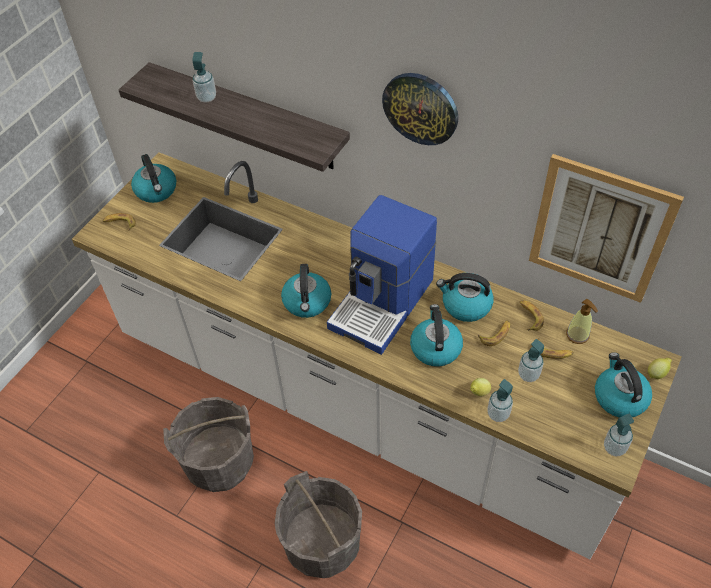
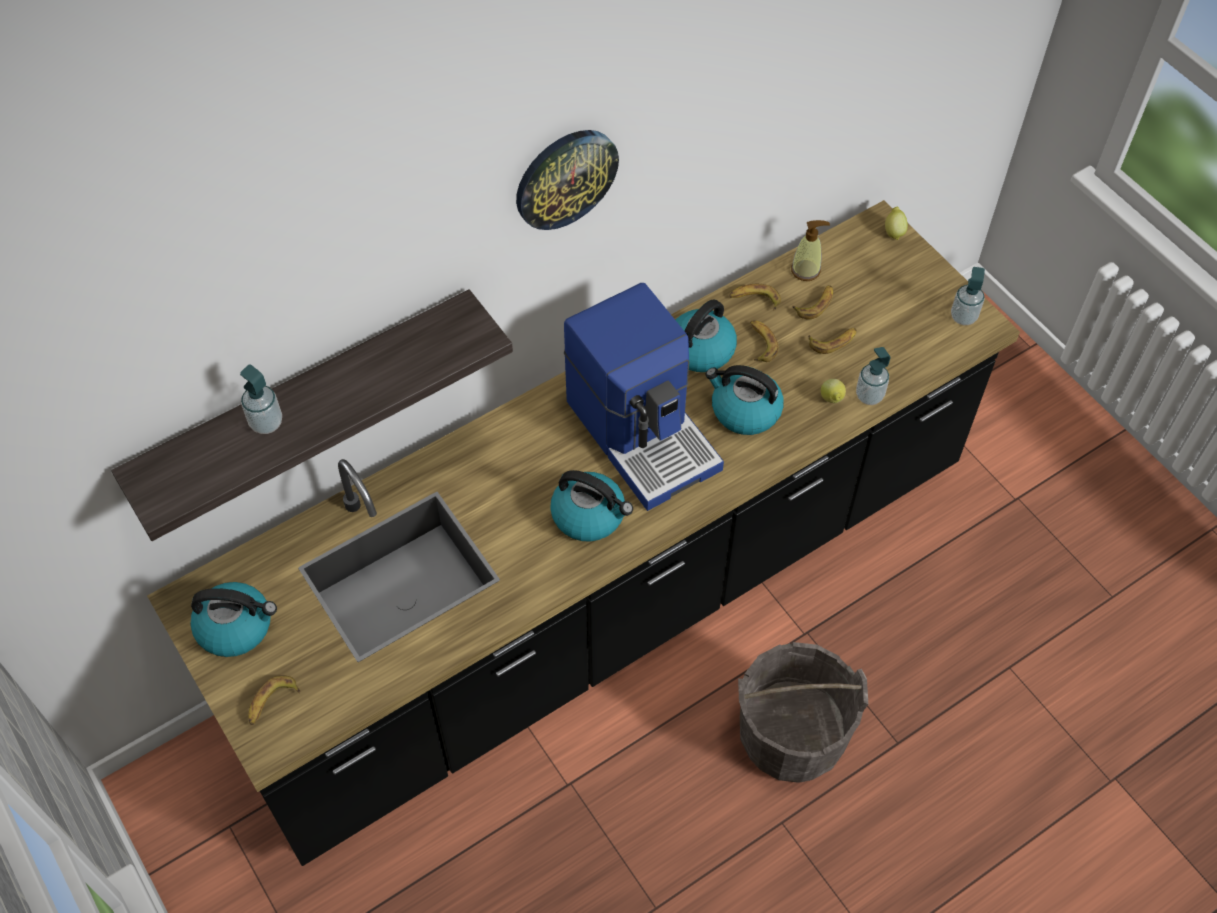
camera: 65 degrees left, 5 degrees up
(219, 462) = (603, 817): grey bucket -> none
(360, 400) = (608, 598): white counter -> black counter
(528, 374) = (833, 342): soap dispenser -> banana
(599, 230) = (783, 142): picture -> none
(619, 397) = (905, 279): kettle -> none

